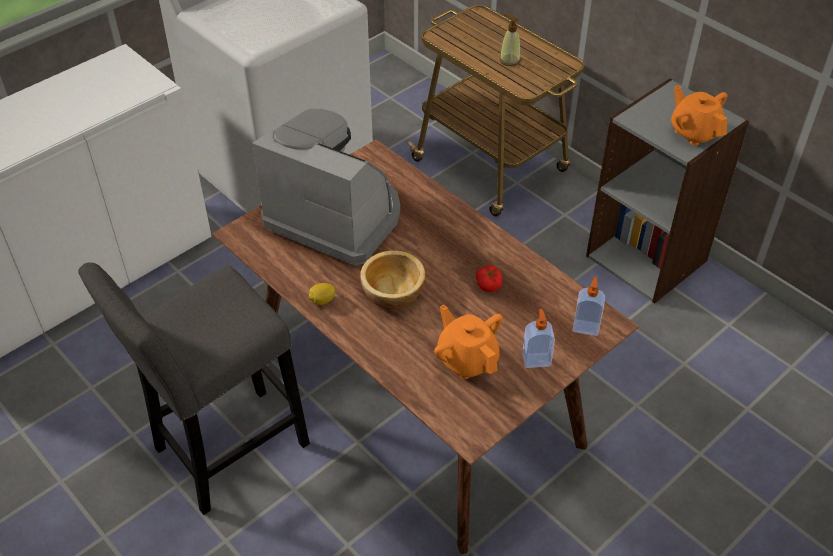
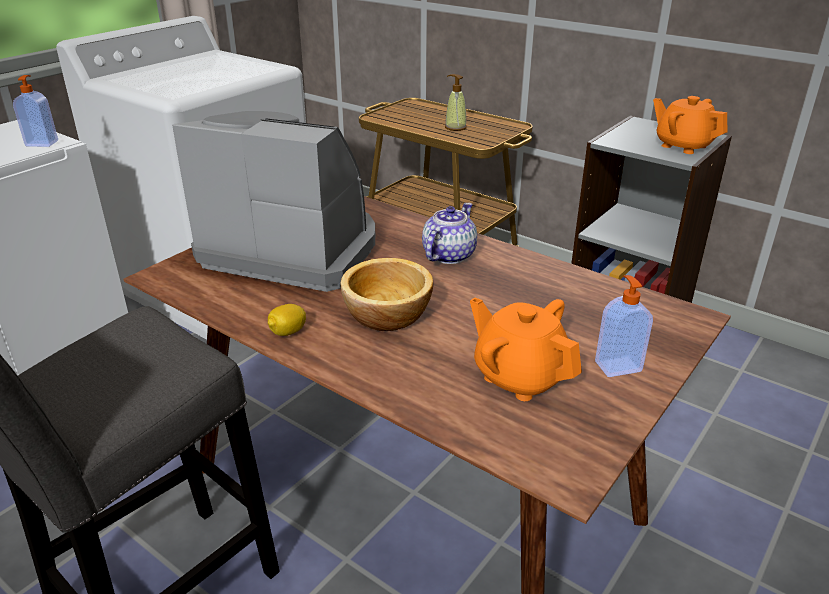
camera: 10 degrees left, 15 degrees down
(452, 238) = (448, 255): none -> teapot
(489, 284) = (513, 293): tomato -> none
(586, 327) = (663, 323): soap dispenser -> soap dispenser (42, 143)

